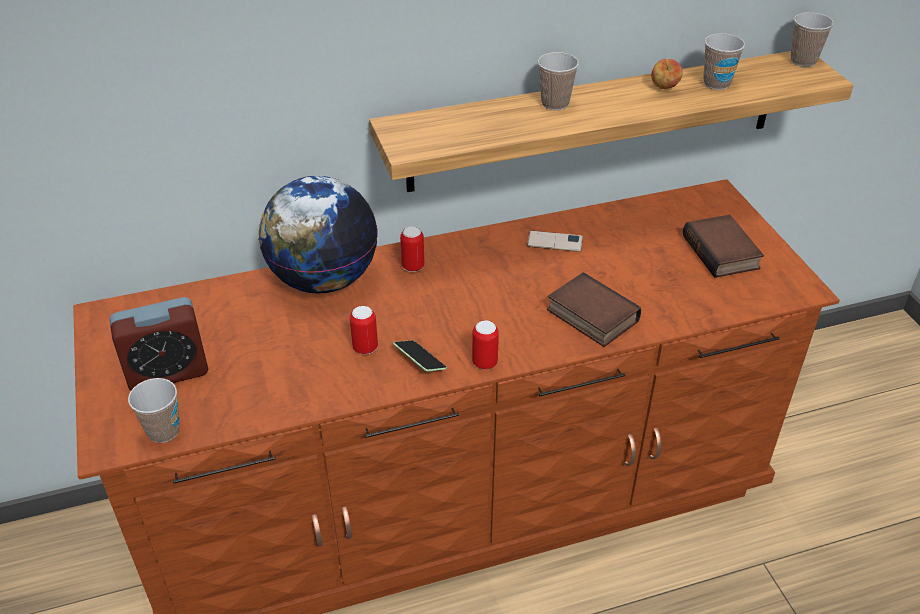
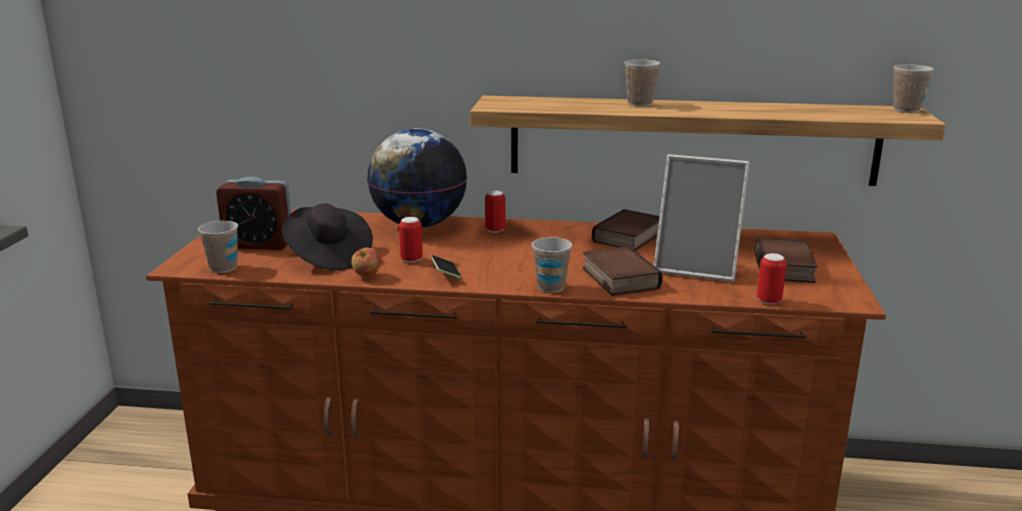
camera: 25 degrees right, 20 degrees down
(269, 371) = (328, 257): none -> black hat
(484, 363) = (498, 284): can -> can (769, 301)
(555, 242) = (629, 238): phone -> book
(648, 275) = (697, 267): none -> picture frame
(664, 88) = (748, 107): apple -> apple (367, 276)
(716, 83) = (802, 110): cup -> cup (551, 287)

